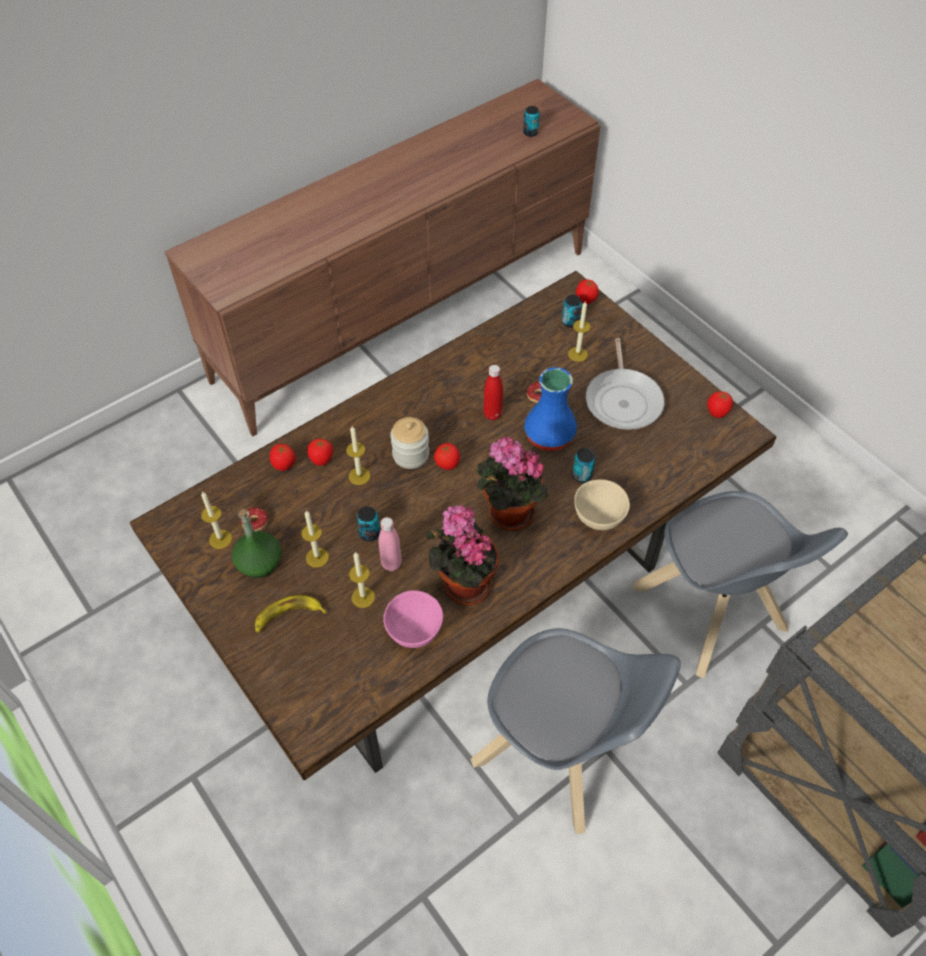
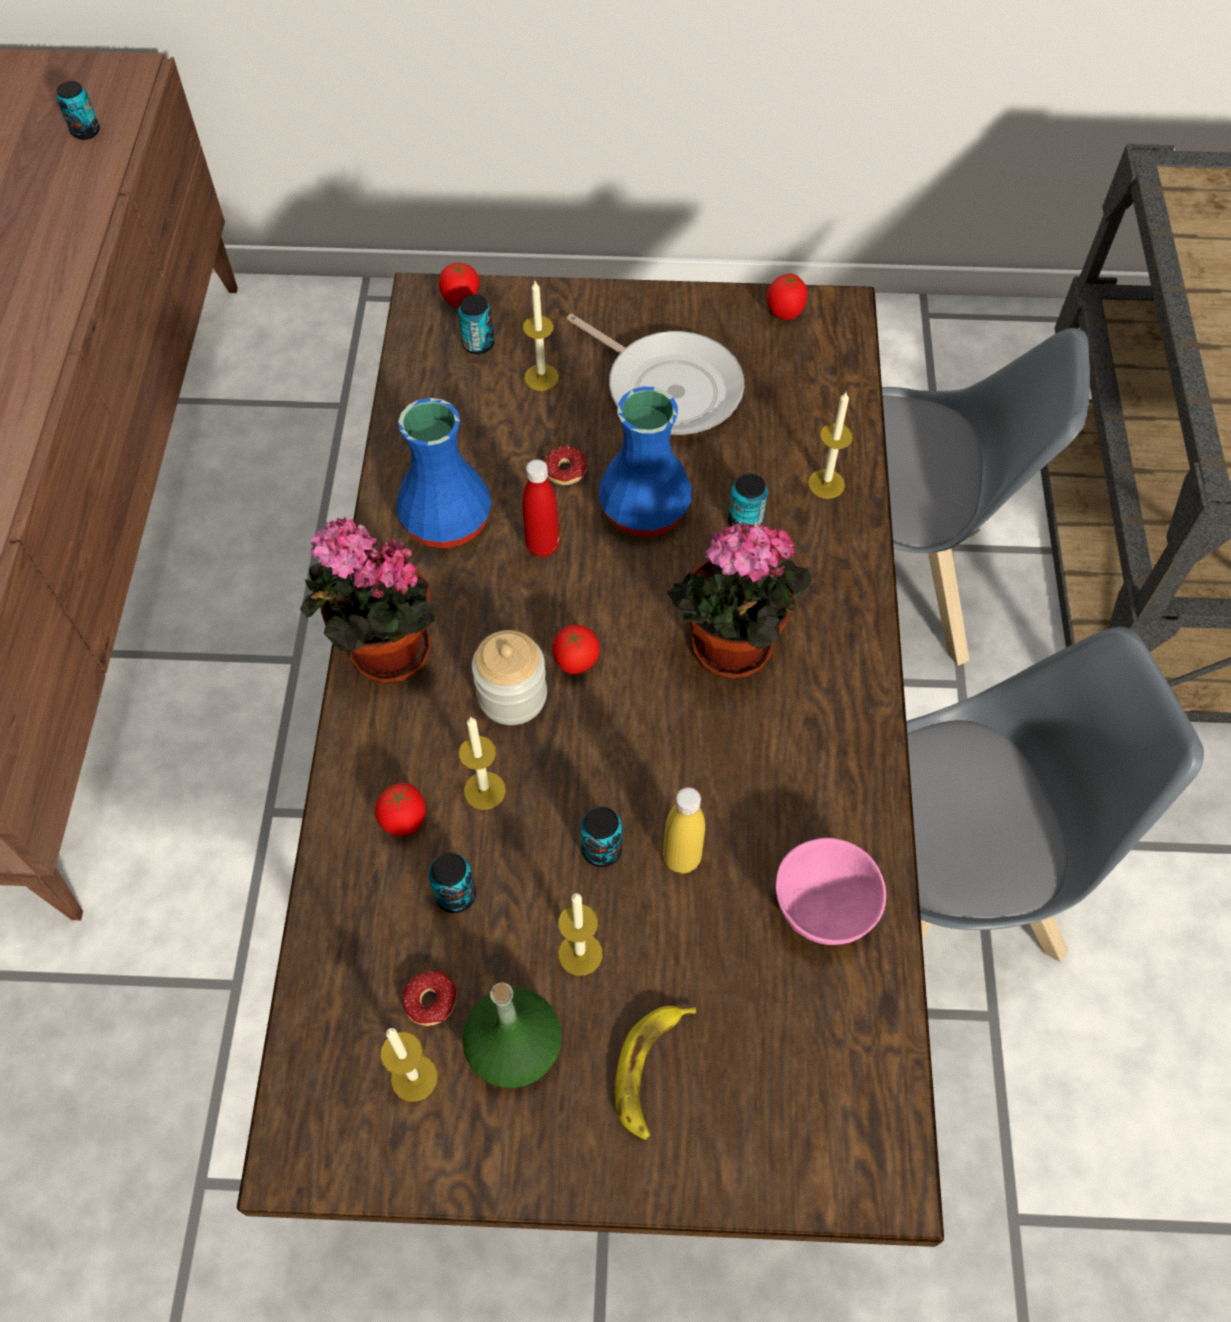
camera: 50 degrees left, 5 degrees up
(284, 466) = (362, 883): tomato -> none
(306, 499) = (455, 895): none -> can
(363, 597) = (707, 938): candle -> candle (826, 484)
(391, 563) = (681, 858): pink bottle -> yellow bottle
(463, 583) = (795, 789): potted plant -> potted plant (383, 653)
(471, 374) = (445, 518): none -> blue vase
(598, 518) = (830, 555): beige bowl -> none

